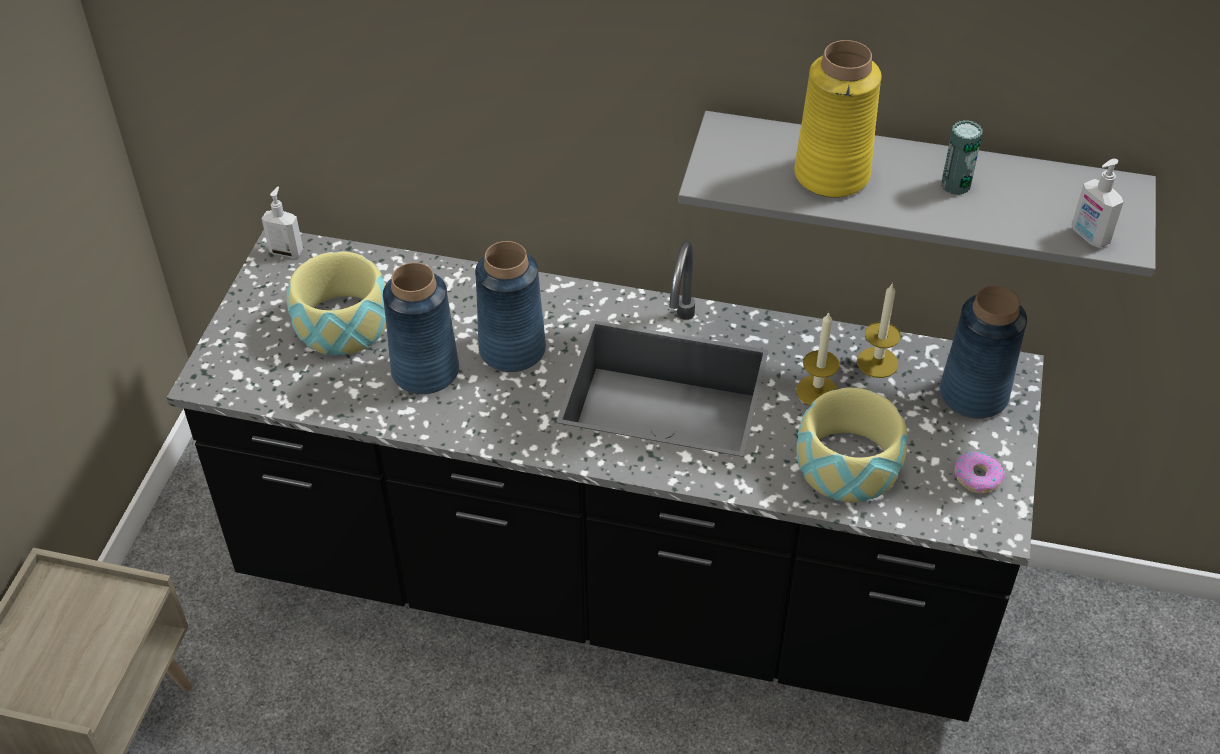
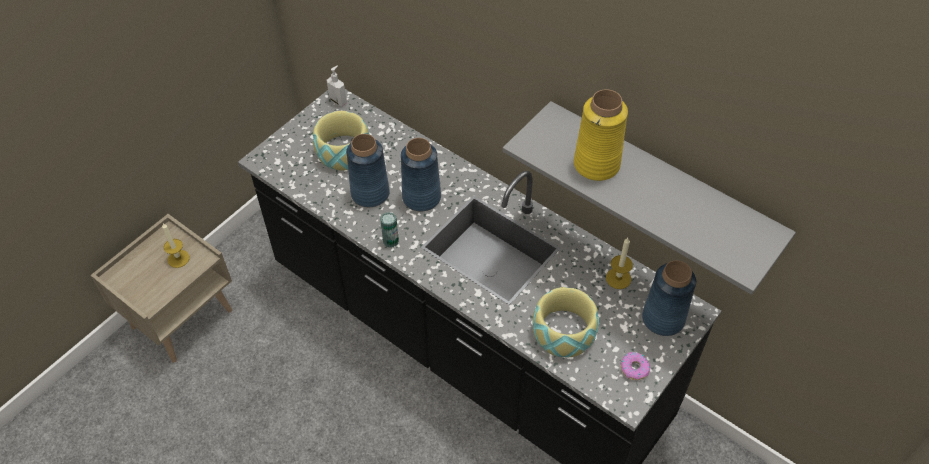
camera: 25 degrees right, 5 degrees up
(817, 391) = (573, 282): candle -> candle (178, 258)
(955, 185) = (666, 195): can -> can (390, 241)
(1089, 236) = (725, 256): soap dispenser -> none

